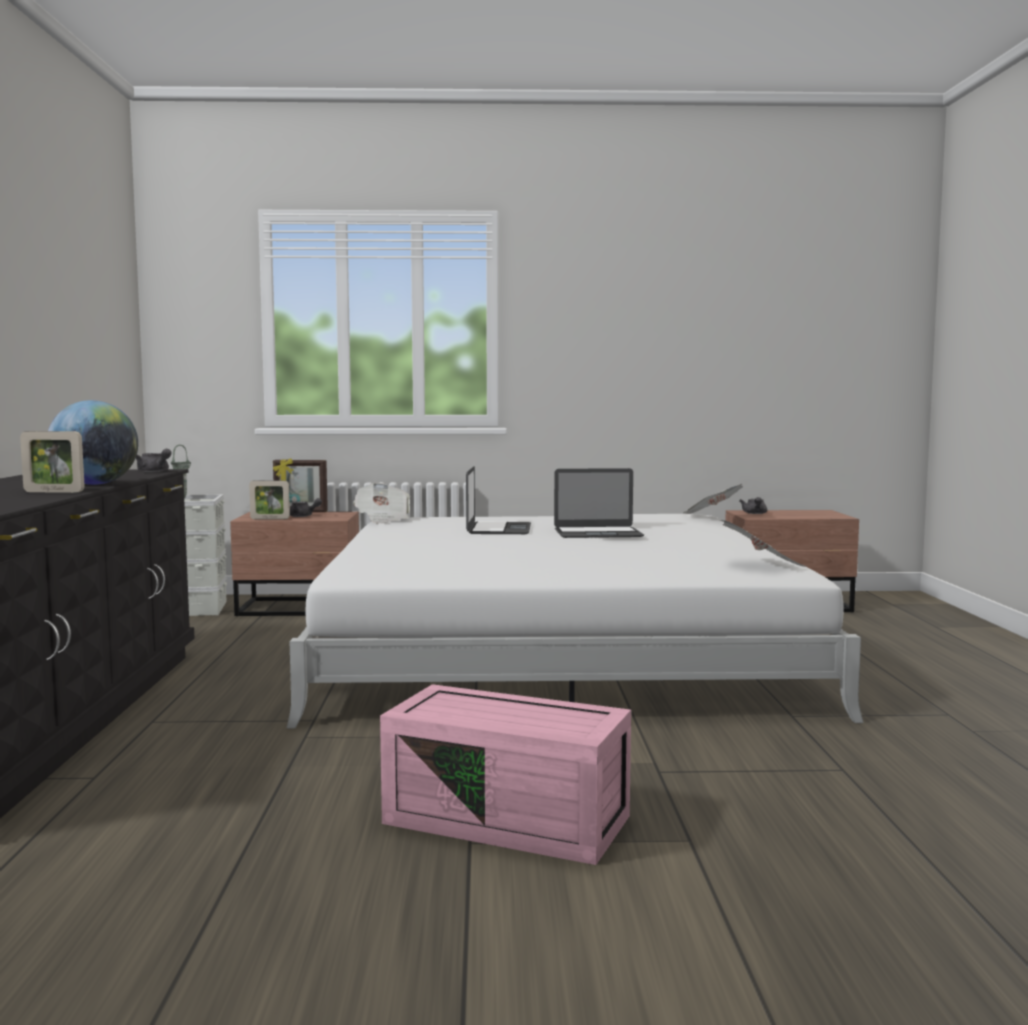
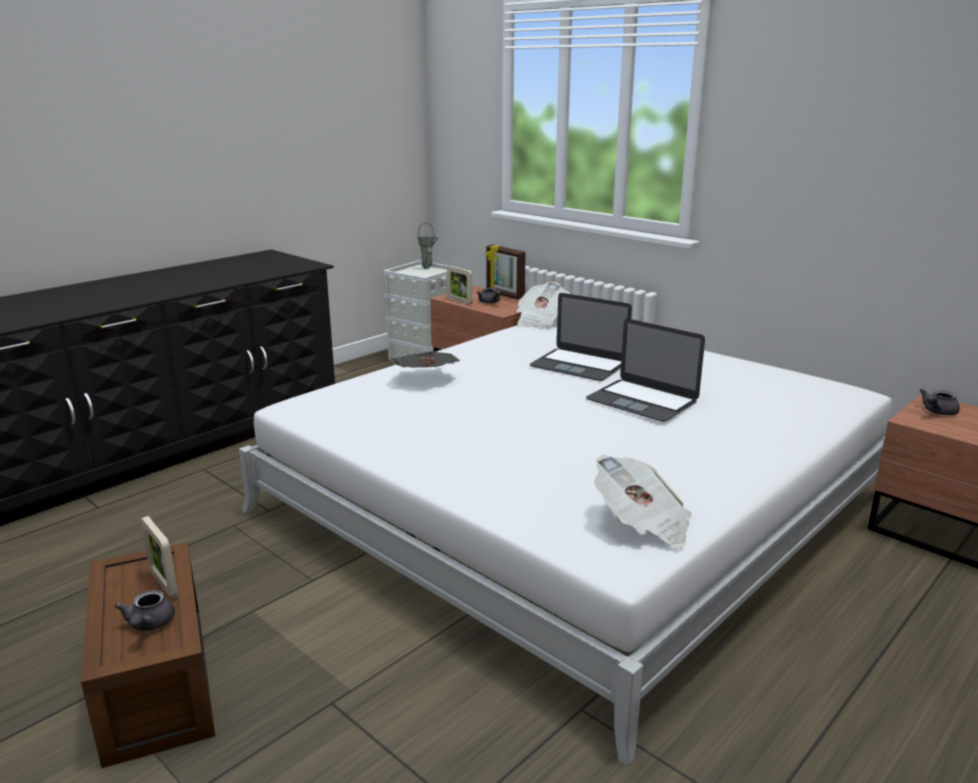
camera: 45 degrees right, 15 degrees up
(54, 492) = (131, 297): picture frame -> picture frame (164, 583)
(95, 484) = (191, 287): globe -> none
(155, 471) = (296, 267): grey teapot -> grey teapot (149, 625)
(499, 529) = (579, 365): laptop -> laptop turned 75 degrees clockwise
(511, 819) = (159, 683): pink storage box -> brown storage box
(712, 516) = (853, 404): newspaper -> newspaper (426, 378)

